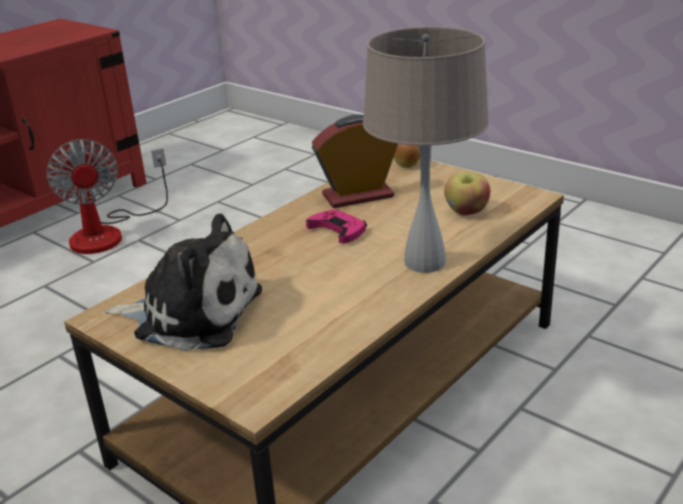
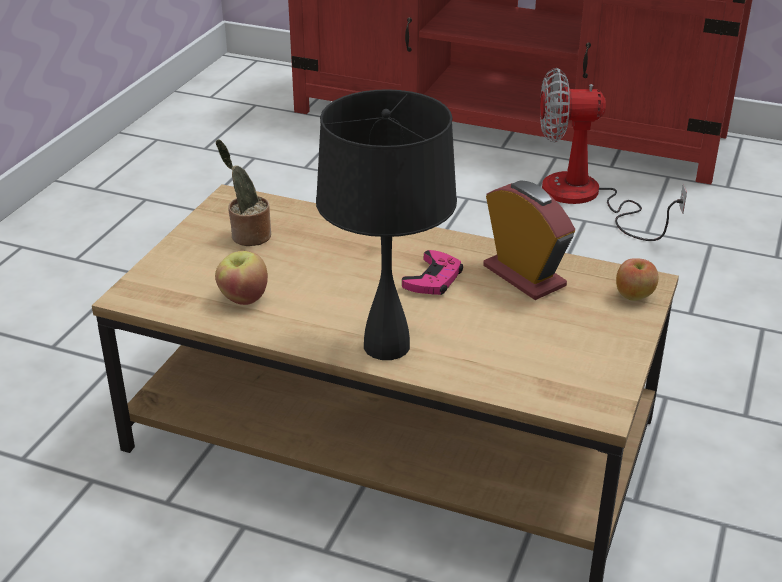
camera: 70 degrees right, 5 degrees up
(109, 232) = (586, 198): fan -> fan turned 45 degrees clockwise
(192, 313) = (248, 236): plush toy -> potted plant
(424, 262) = (385, 345): beige table lamp -> black table lamp
(466, 212) = (524, 359): apple -> apple (243, 298)

